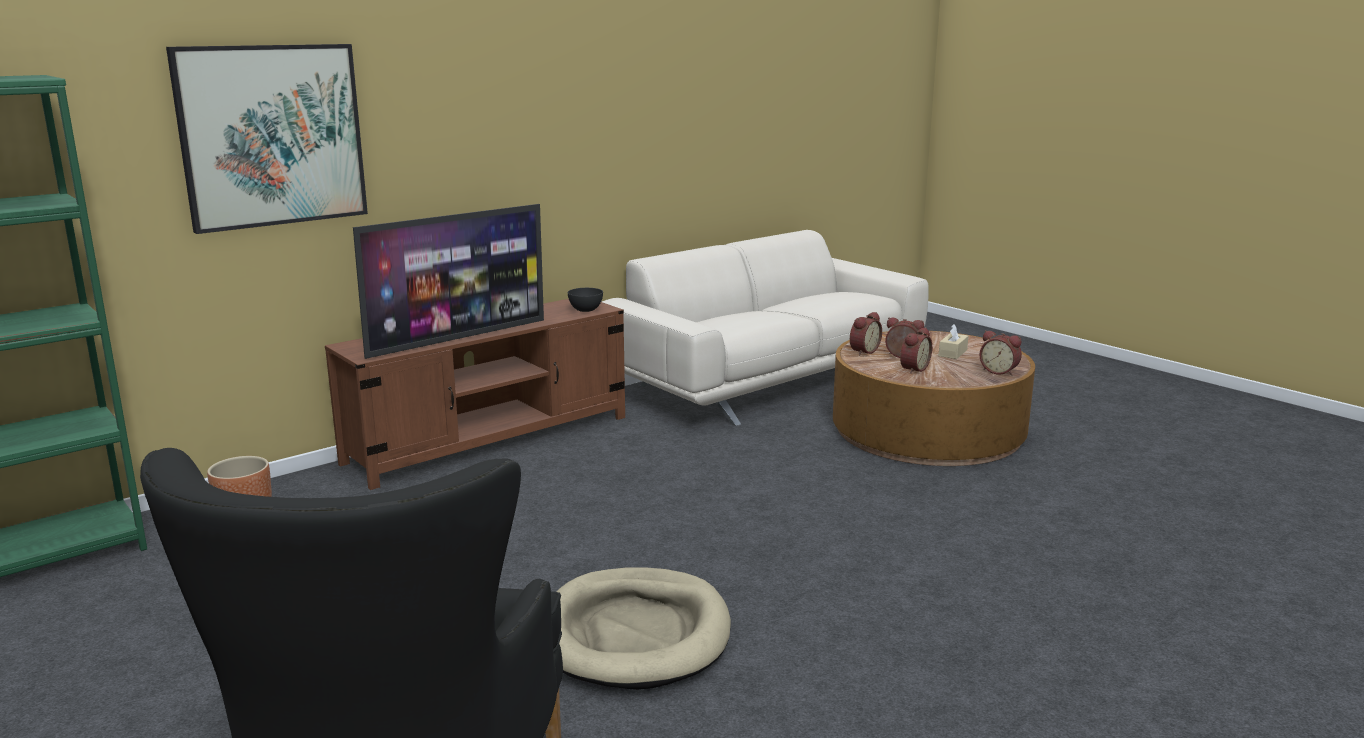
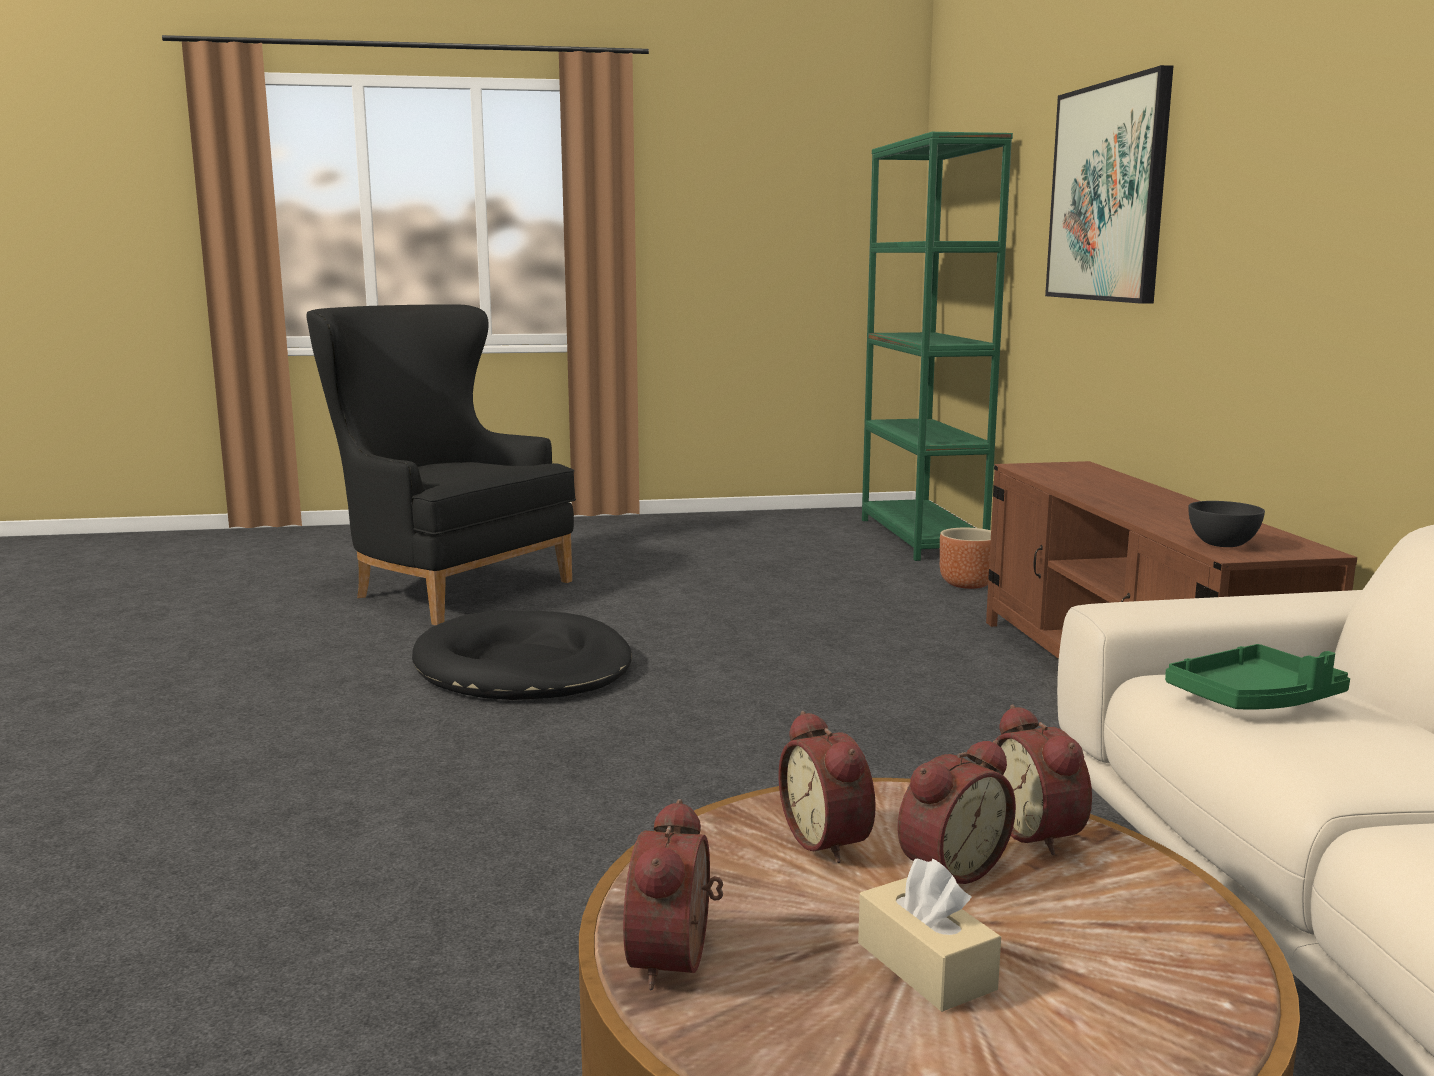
camera: 120 degrees right, 5 degrees down
(458, 338) = (1079, 490): television -> none
(635, 634) = (523, 667): beige dog bed -> black dog bed
(743, 322) = (1255, 699): none -> green tray
(999, 371) = (678, 960): alarm clock -> alarm clock turned 60 degrees counterclockwise

